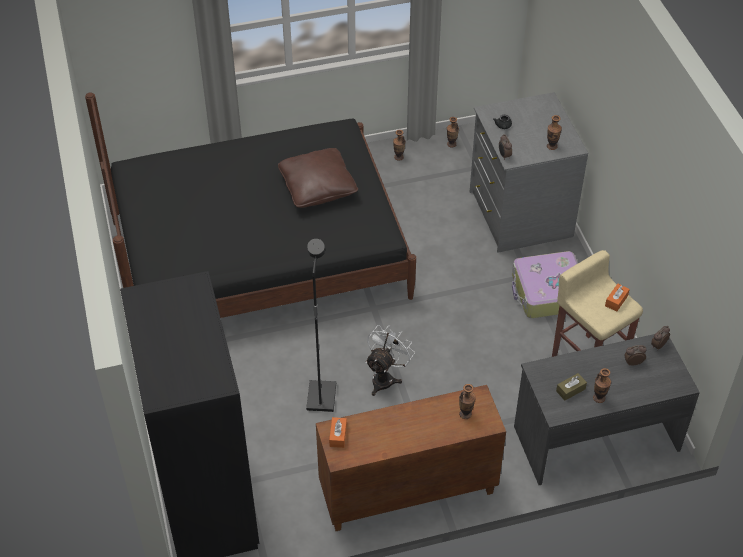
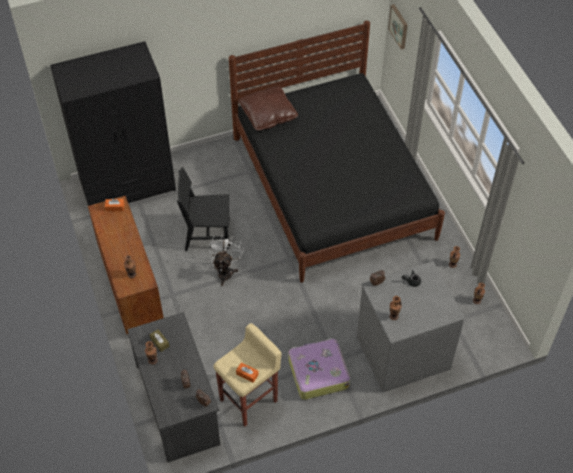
camera: 85 degrees right, 5 degrees up
(115, 61) = (399, 26): none -> picture
(318, 187) = (349, 183): brown pillow -> brown pillow (268, 115)
(320, 397) = (207, 235): black floor lamp -> black chair
(385, 377) = (226, 270): white fan -> white fan turned 105 degrees counterclockwise

